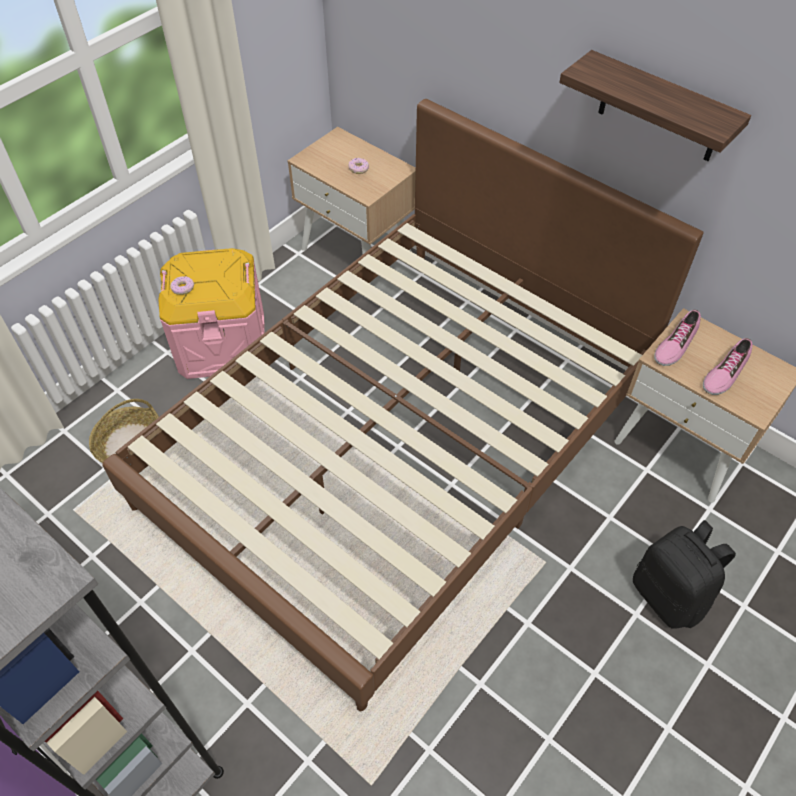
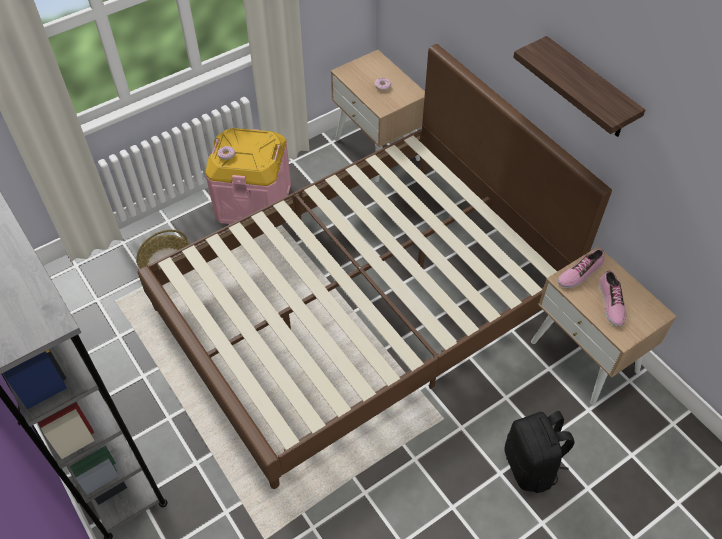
camera: 15 degrees right, 0 degrees up
(724, 372) = (610, 303): shoe -> shoe turned 60 degrees counterclockwise

